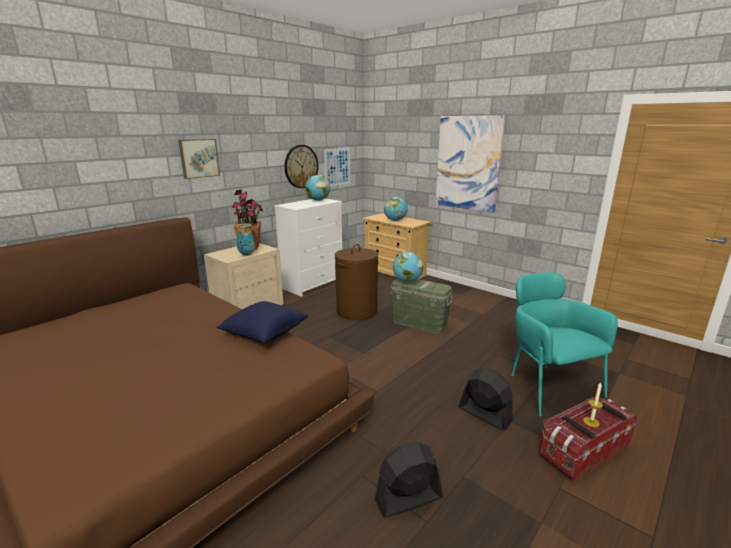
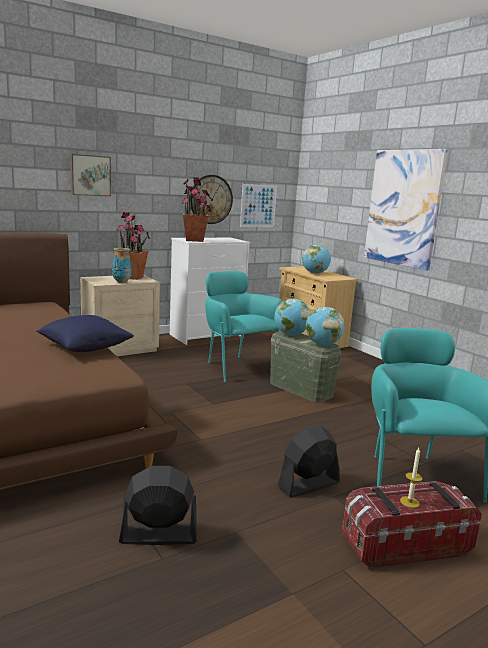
camera: 15 degrees right, 5 degrees down
(297, 206) = (194, 240): none -> potted plant
(318, 200) = (224, 239): globe -> globe (322, 344)
(356, 311) = (236, 366): brown laundry basket -> turquoise armchair
(484, 414) = (308, 484): black fan -> black fan turned 90 degrees counterclockwise

